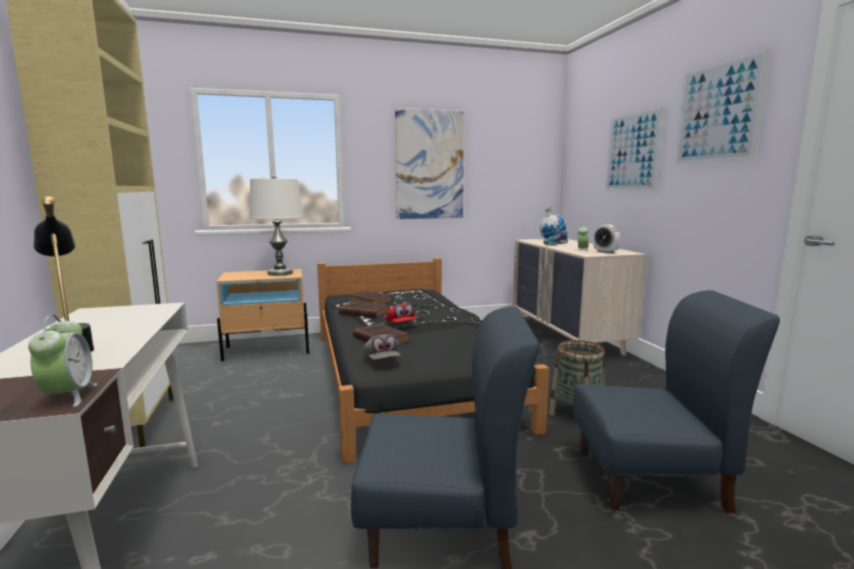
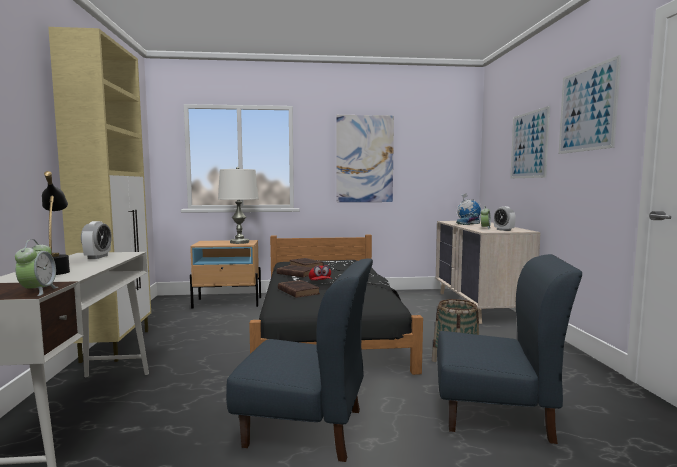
camera: 10 degrees right, 5 degrees down
(118, 316) = (97, 257): none -> alarm clock
(382, 361) = (289, 305): grey cap -> none

